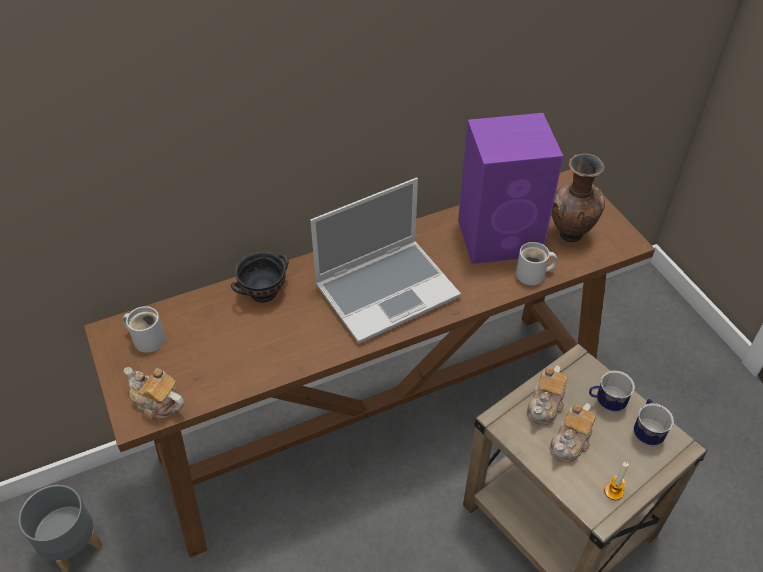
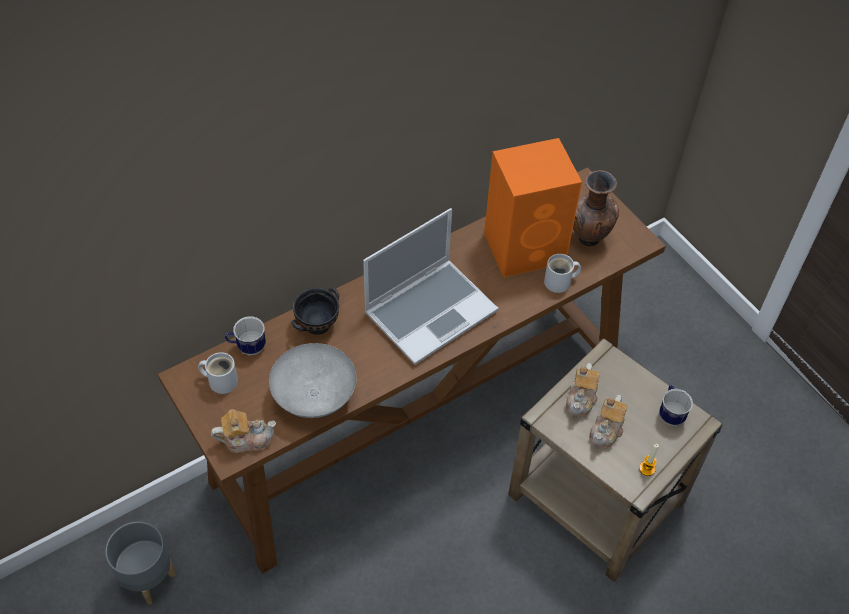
camera: 10 degrees left, 5 degrees up
(157, 403) = (246, 439): teapot -> teapot turned 150 degrees clockwise
(241, 366) = (313, 397): none -> grey bowl
(501, 237) = (526, 247): purple speaker -> orange speaker
(605, 403) = (633, 391): mug -> mug (247, 347)

